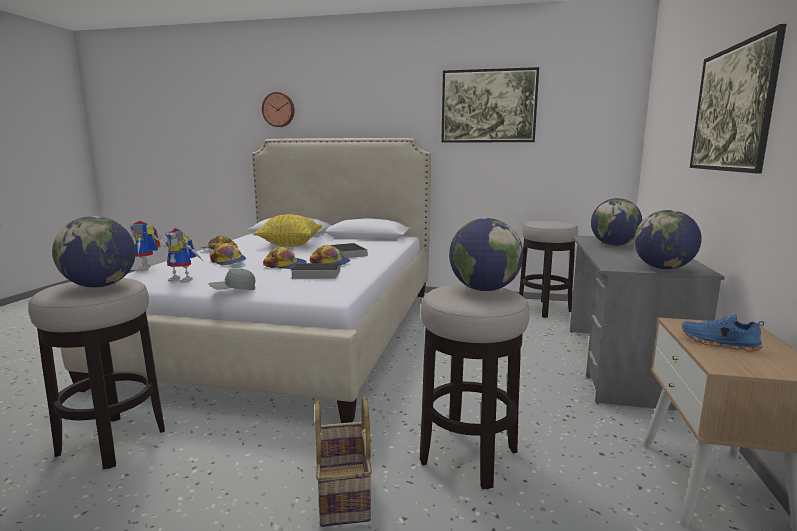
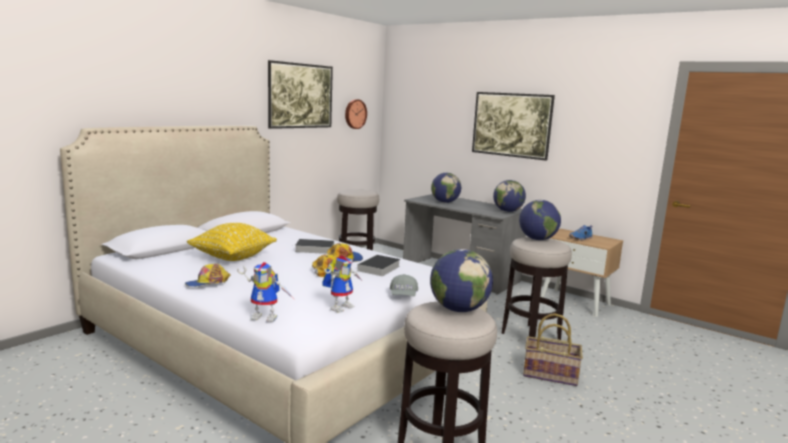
camera: 65 degrees left, 0 degrees up
(228, 261) = (289, 284): cap -> none
(279, 110) = (88, 87): wall clock -> wall clock (355, 114)

